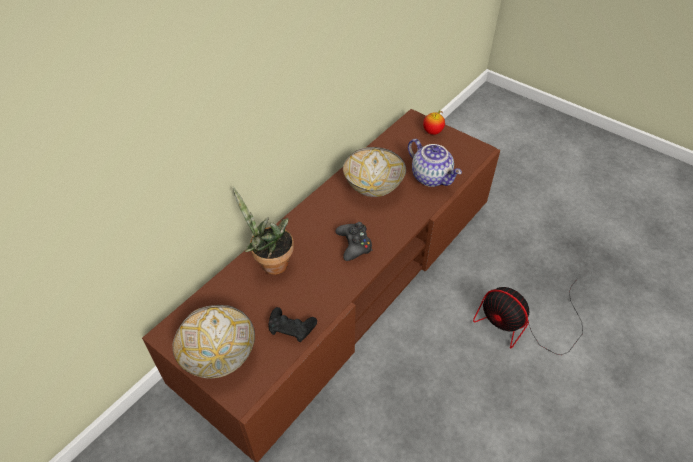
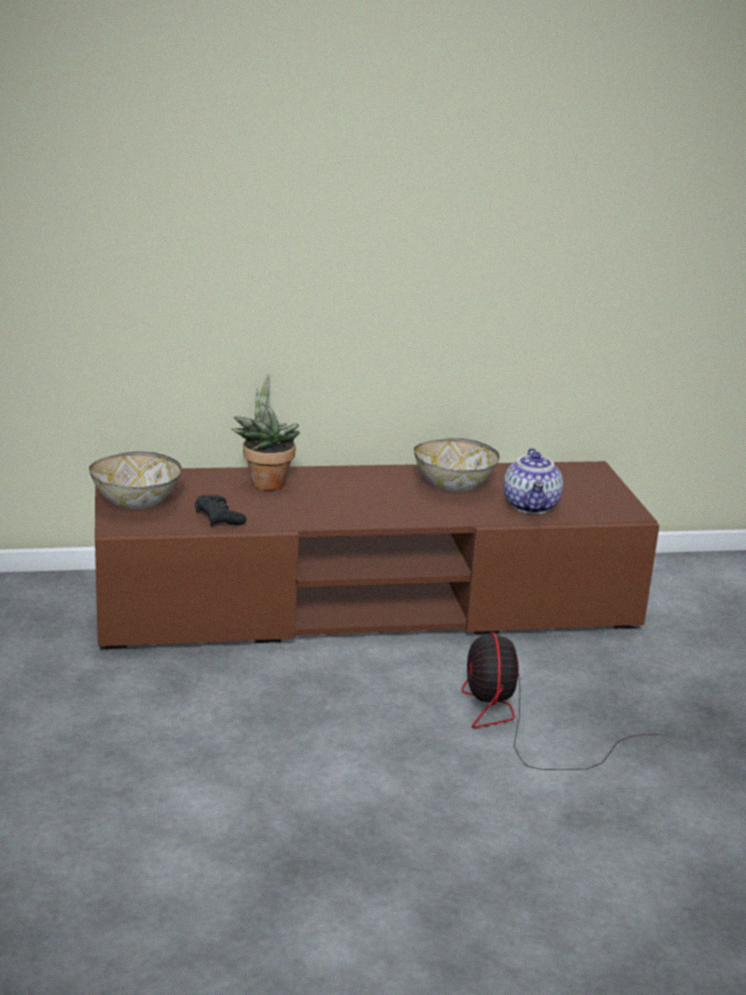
camera: 40 degrees right, 25 degrees down
(354, 244) = (363, 506): black game controller -> none
(432, 132) = (597, 483): apple -> none

